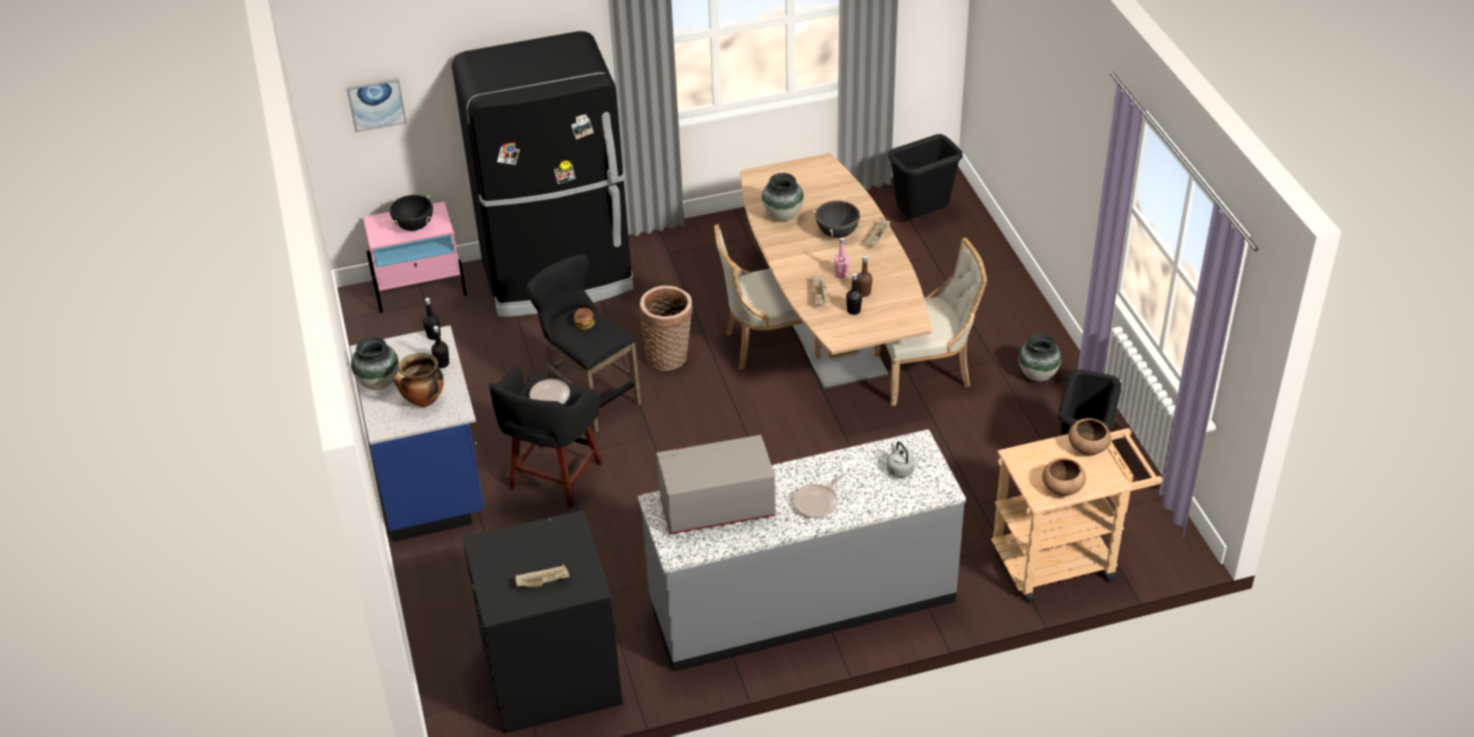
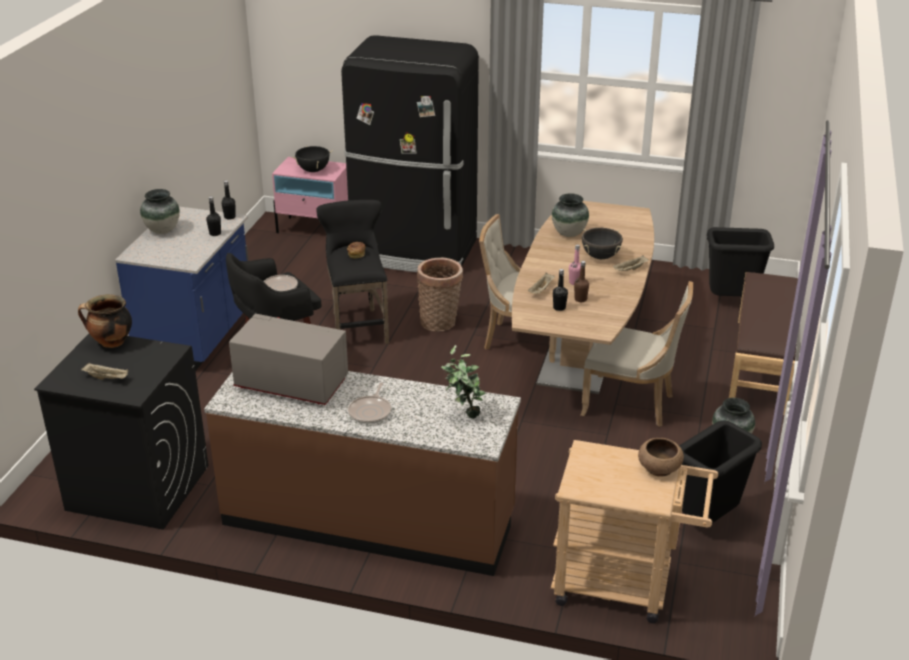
camera: 30 degrees right, 10 degrees down
(376, 104) = (307, 63): picture -> none
(423, 401) = (176, 249): cooking pot -> cooking pot (111, 343)
(801, 600) = (369, 519): grey counter -> brown counter
(817, 503) = (371, 411): frying pan -> frying pan turned 60 degrees counterclockwise
(899, 469) = (464, 415): grey kettle -> potted plant
(1003, 281) = (761, 365): none -> brown bench
(1062, 487) = (602, 489): brown bowl -> none

